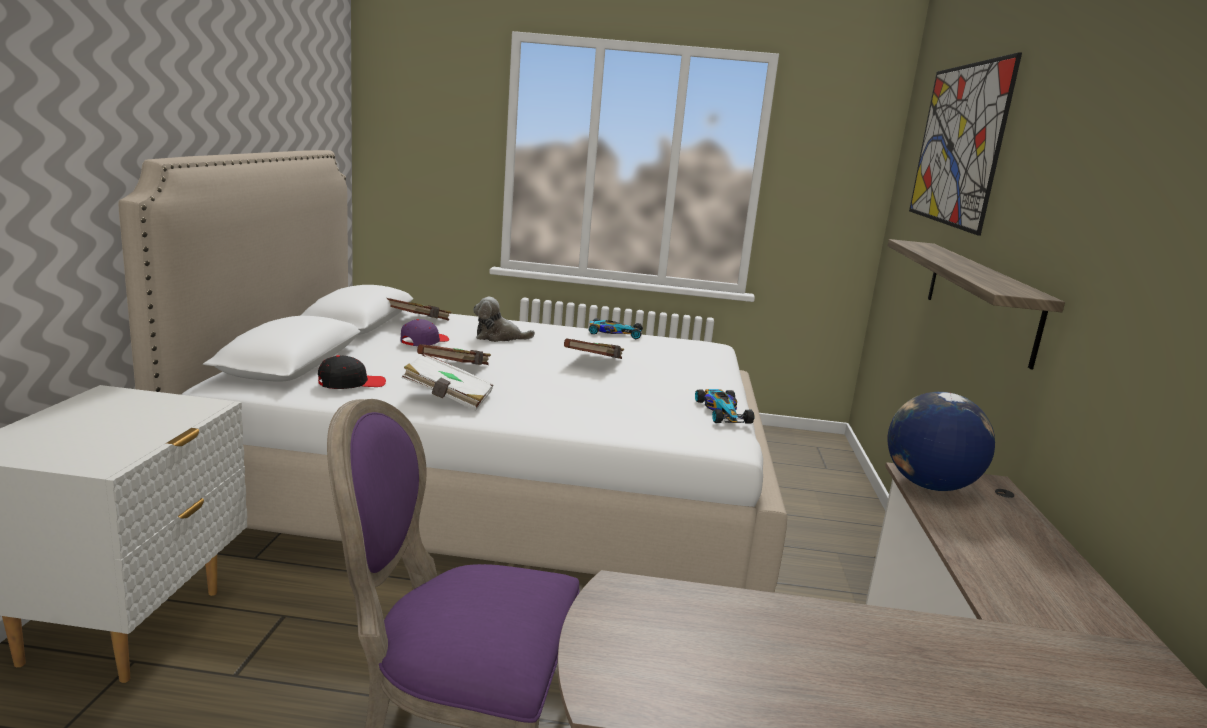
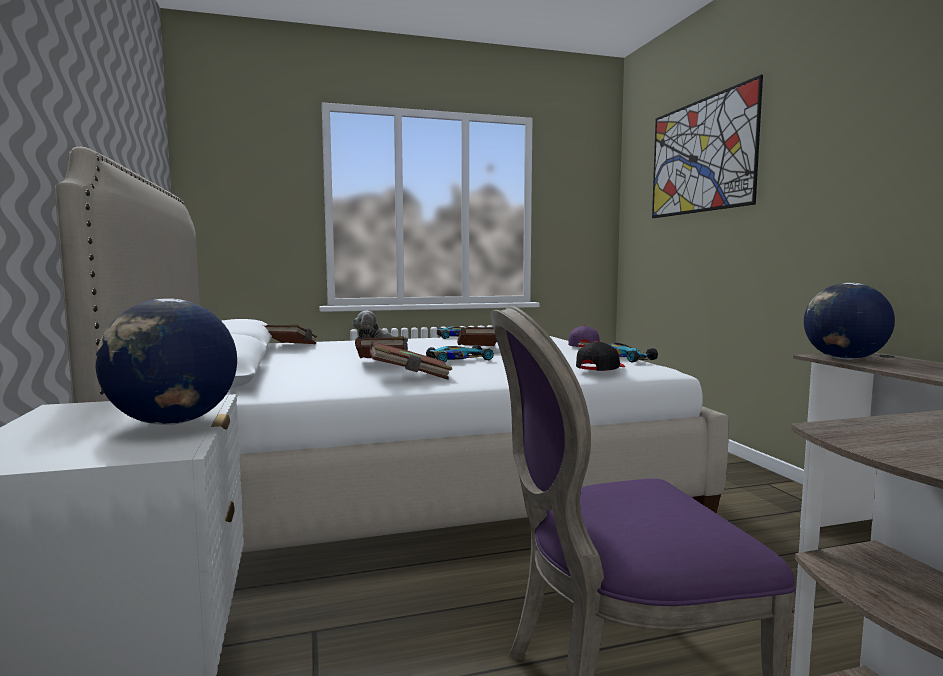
camera: 20 degrees left, 10 degrees down
(147, 431) = (172, 422): none -> globe
(351, 383) = (304, 381): black cap -> black cap (600, 368)
(424, 342) = (319, 355): purple cap -> purple cap (583, 346)
(448, 398) = (410, 377): white book -> brown book
(535, 379) = (457, 359): none -> toy car
(979, 297) = (770, 245): shelf -> none

